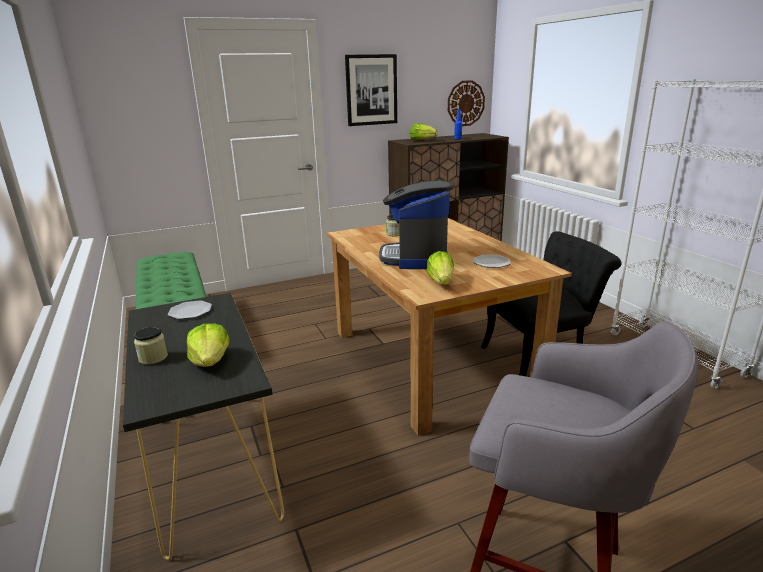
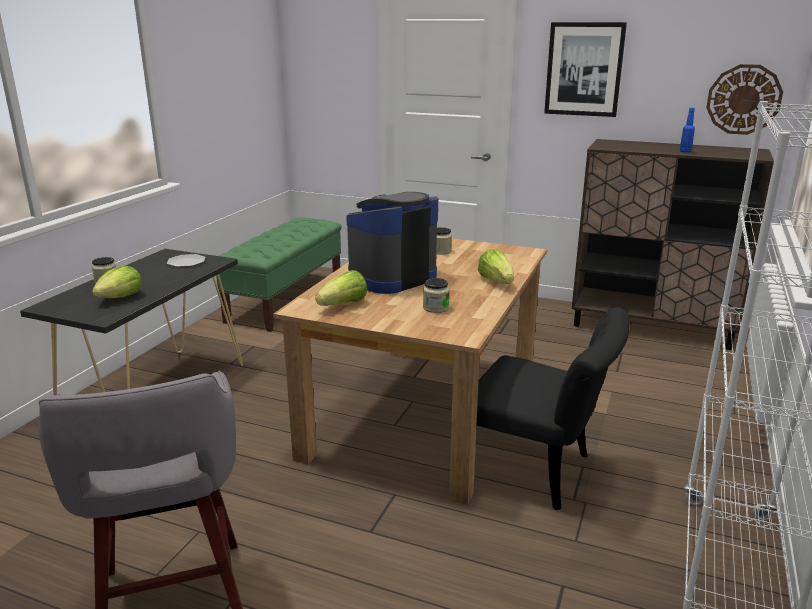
camera: 45 degrees right, 0 degrees up
(422, 140) = (632, 145): lettuce -> lettuce (496, 282)
(491, 263) = (435, 308): plate -> jar

